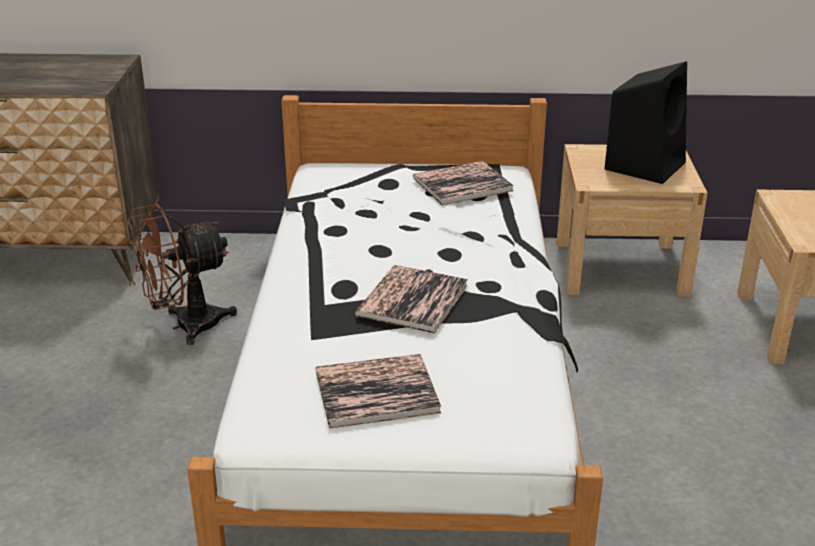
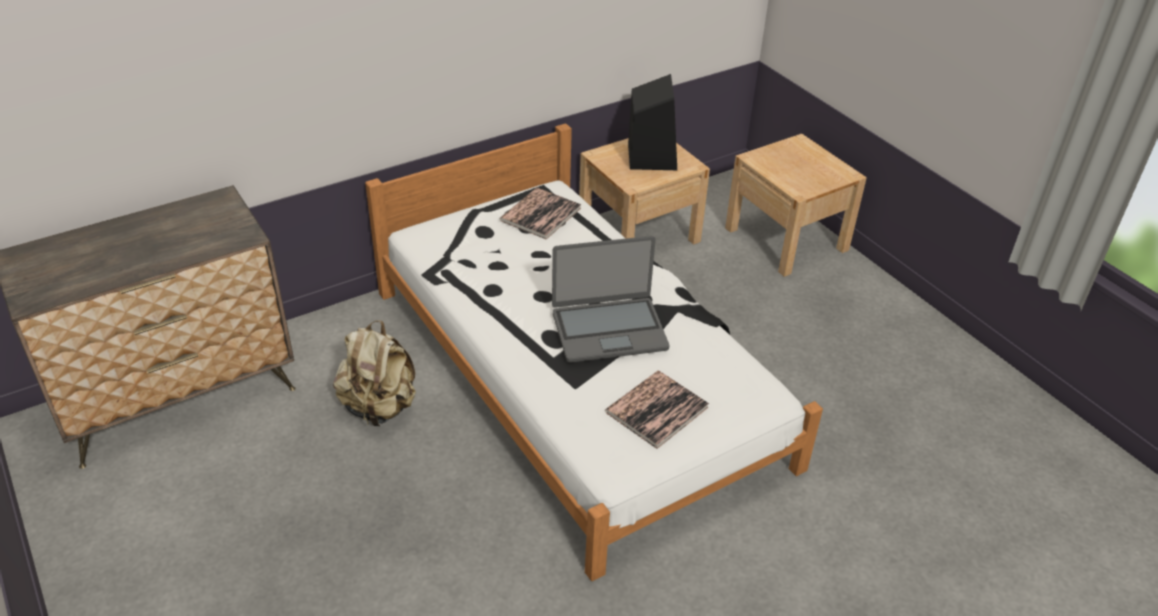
camera: 35 degrees left, 10 degrees up
(186, 326) = (379, 407): brown fan -> beige backpack
(412, 300) = (609, 330): book -> laptop

